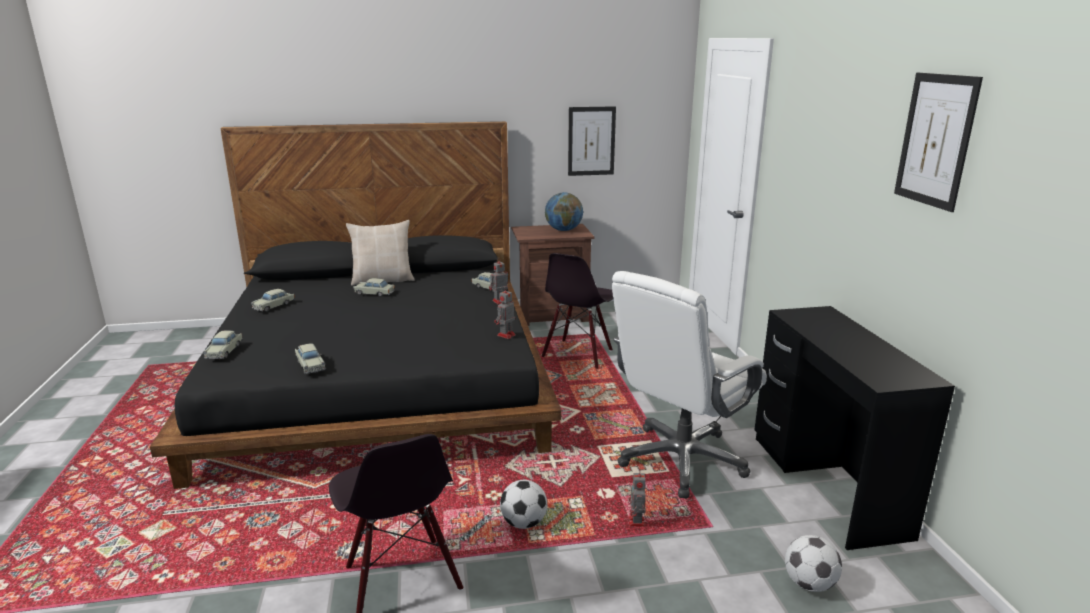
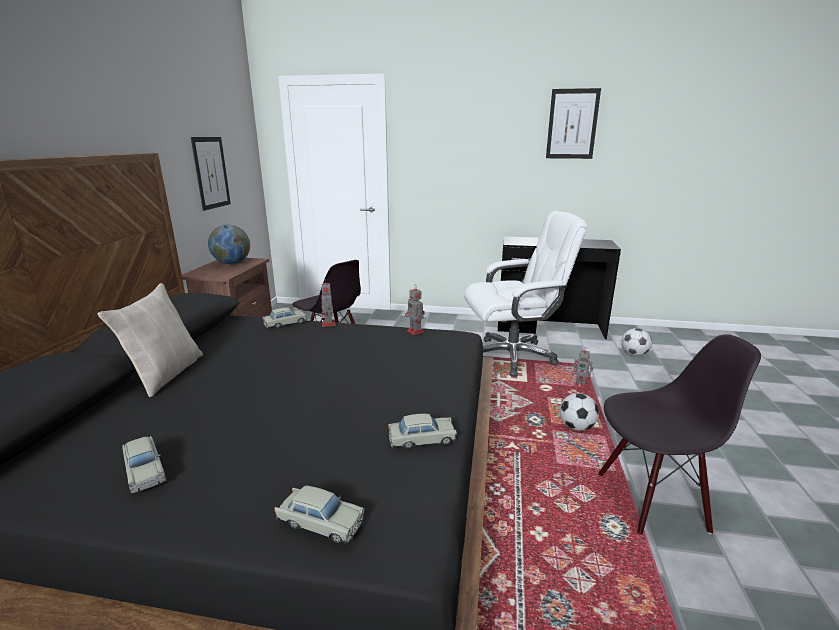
camera: 70 degrees left, 0 degrees up
(374, 293) = (211, 382): beige toy car -> none
(681, 460) = (512, 356): white office chair -> white office chair turned 75 degrees counterclockwise

